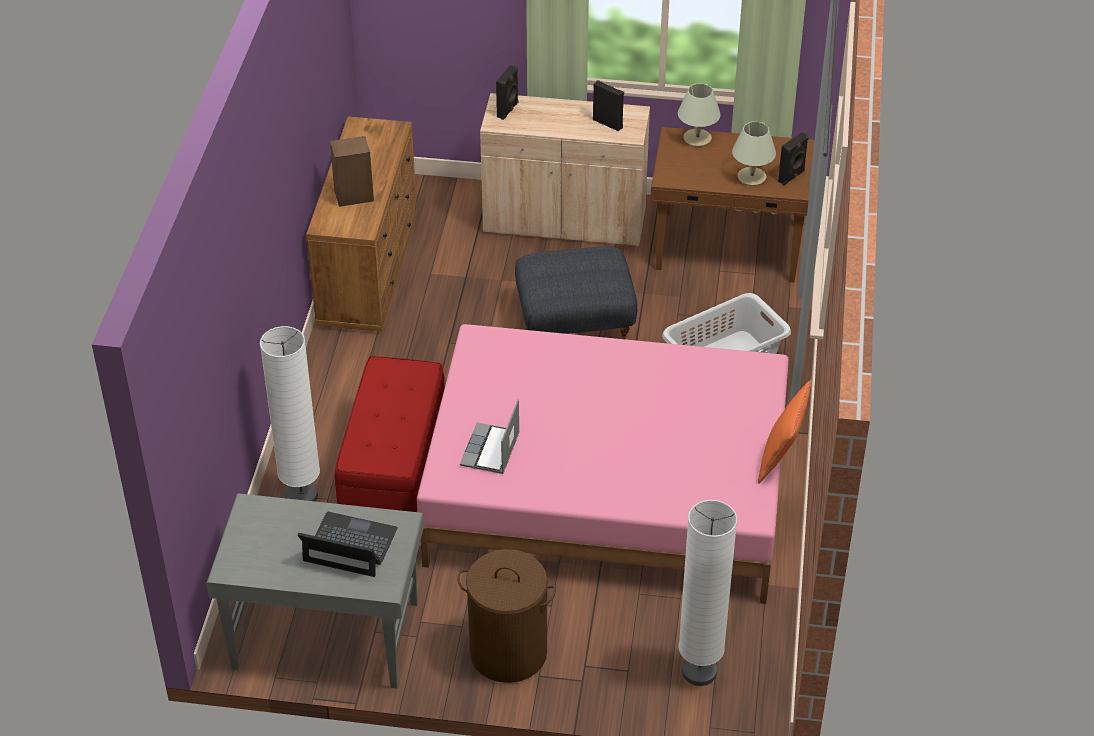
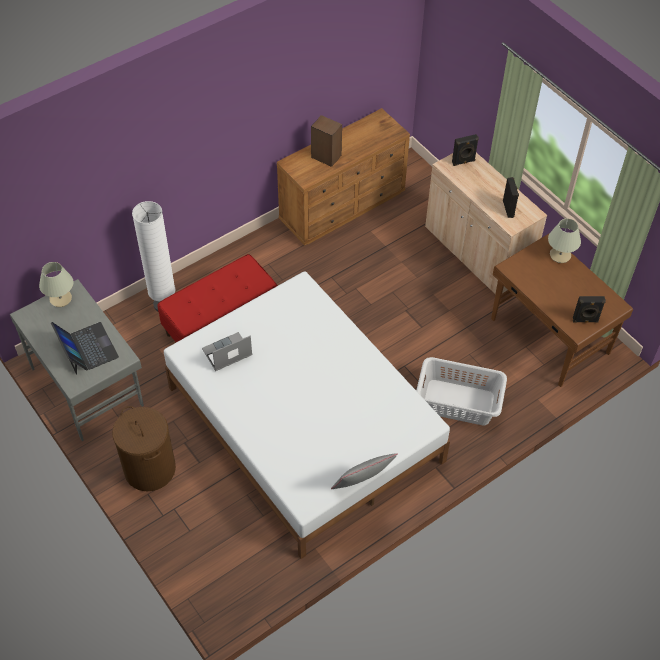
camera: 45 degrees right, 10 degrees up
(575, 322) = (408, 316): grey ottoman -> none
(608, 490) = (304, 424): pink bed -> white bed
(699, 672) = (221, 564): white floor lamp -> none
(752, 177) = (560, 303): beige table lamp -> beige table lamp (61, 299)
(781, 459) = (362, 485): orange pillow -> grey pillow

